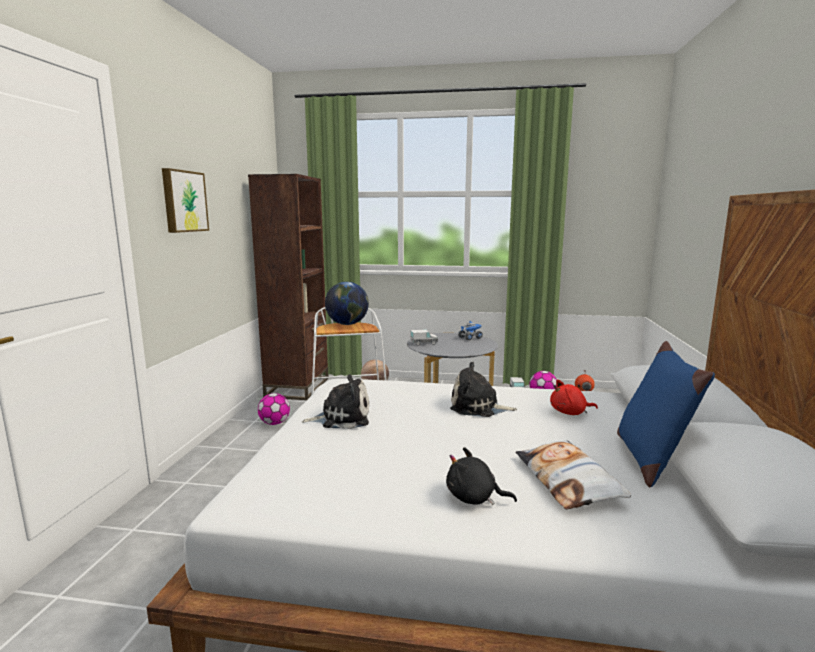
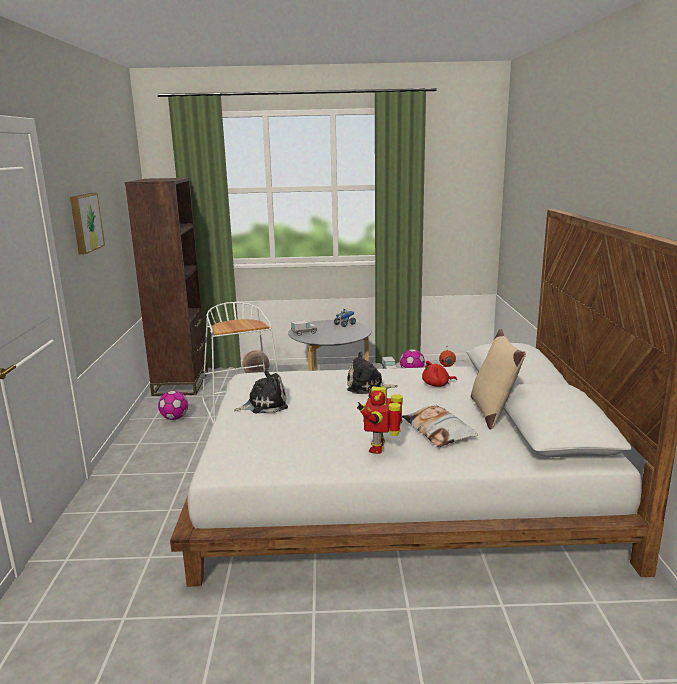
camera: 10 degrees left, 5 degrees up
(347, 324) = (237, 322): globe -> none
(474, 498) = (379, 447): black plush toy -> toy robot
(650, 459) = (492, 412): blue pillow -> beige pillow

